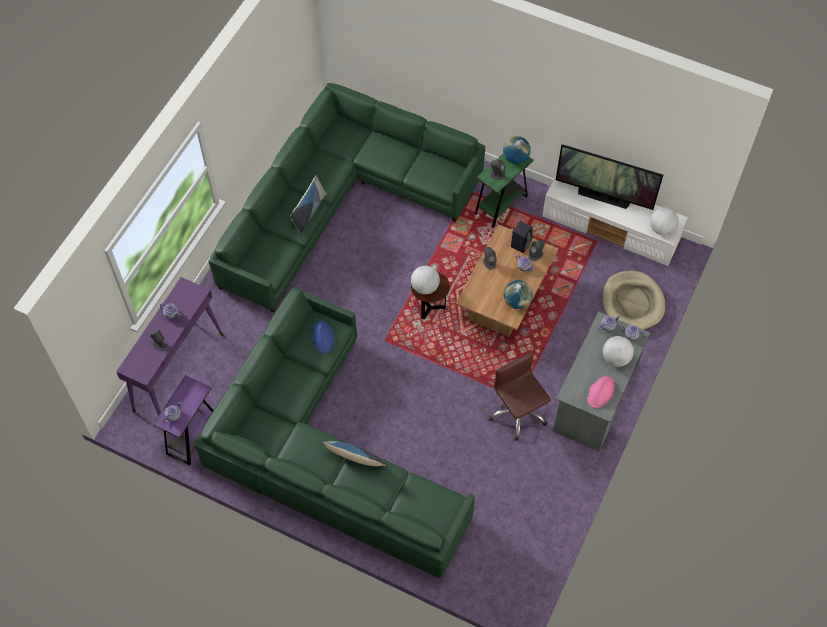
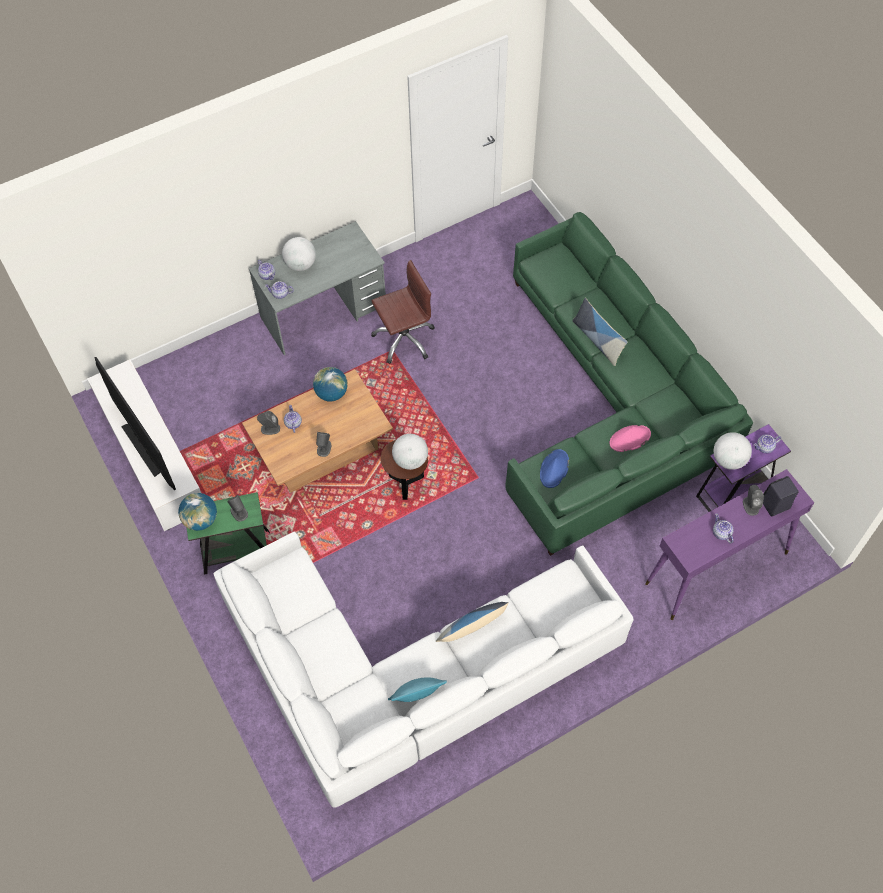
camera: 145 degrees left, 0 degrees up
(315, 160) = (417, 697): none -> turquoise pillow
(341, 201) = (408, 671): green sofa -> white sofa
(517, 413) = (404, 339): brown office chair -> brown office chair turned 120 degrees counterclockwise
(521, 244) = (274, 449): black speaker -> black speaker (774, 505)
(600, 392) = (341, 246): pink hat -> pink hat (629, 439)
(632, 302) = (207, 373): beige dog bed -> none
(661, 229) = (124, 381): globe -> globe (728, 460)

